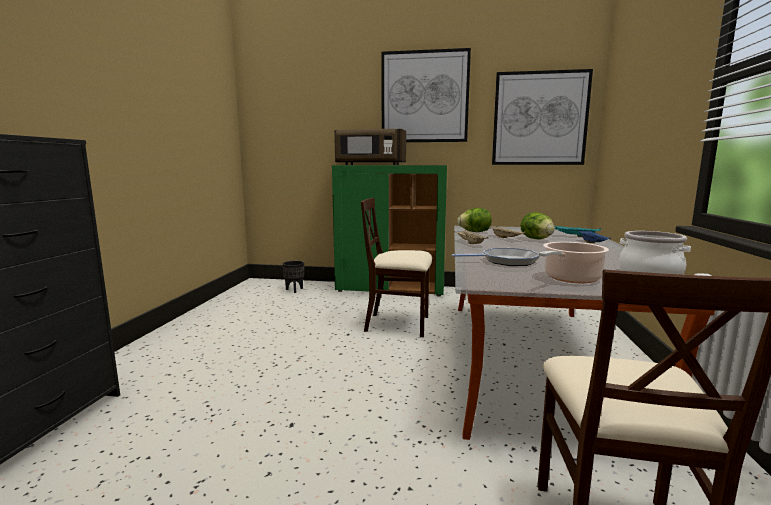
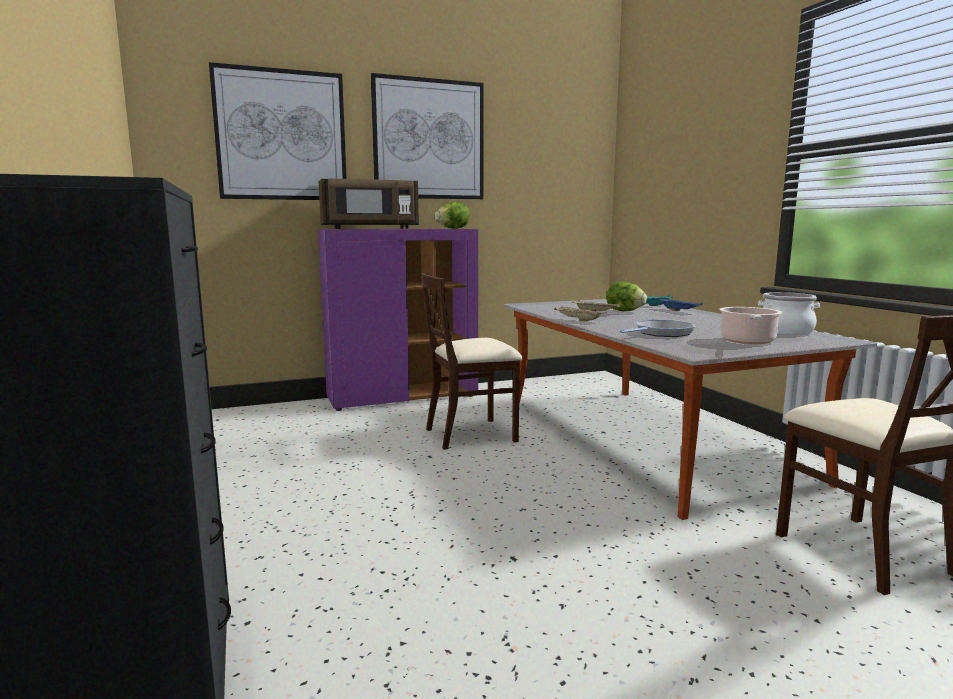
camera: 30 degrees left, 0 degrees up
(294, 290) = (269, 419): black planter -> none
(391, 289) = (403, 397): green cabinet -> purple cabinet
(475, 232) = (548, 309): lettuce -> lettuce (453, 228)
(540, 119) = (558, 175): picture -> picture (281, 135)

